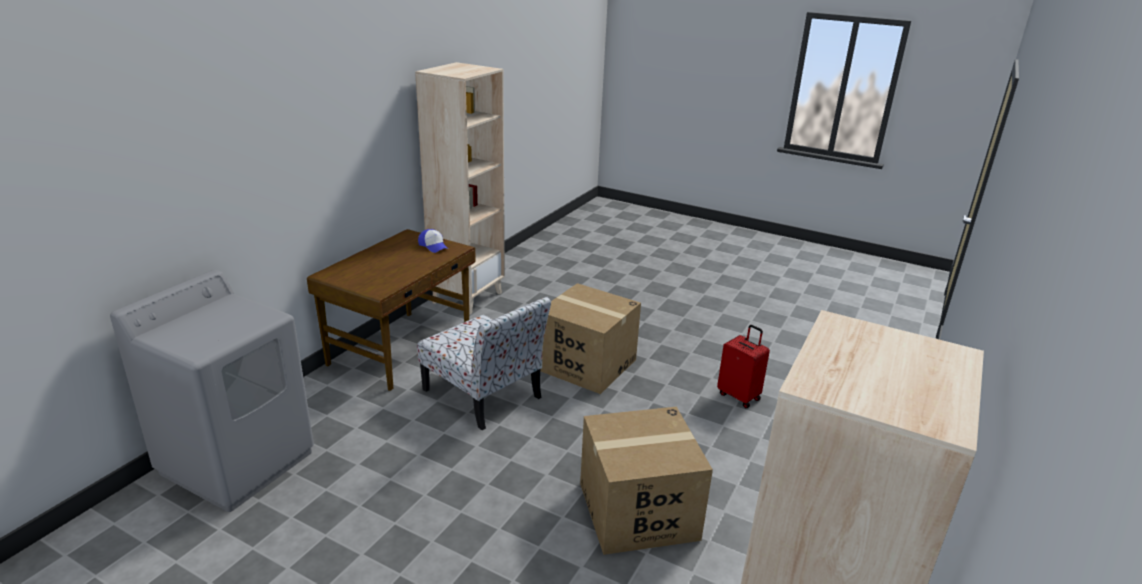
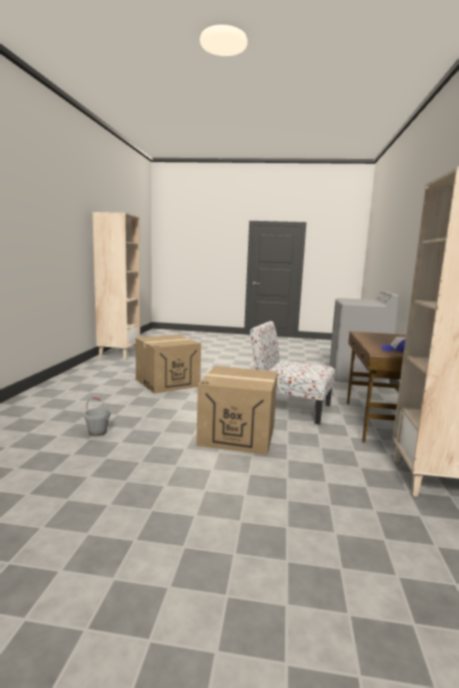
camera: 160 degrees right, 15 degrees down
(739, 396) = (97, 432): red suitcase -> grey bucket

